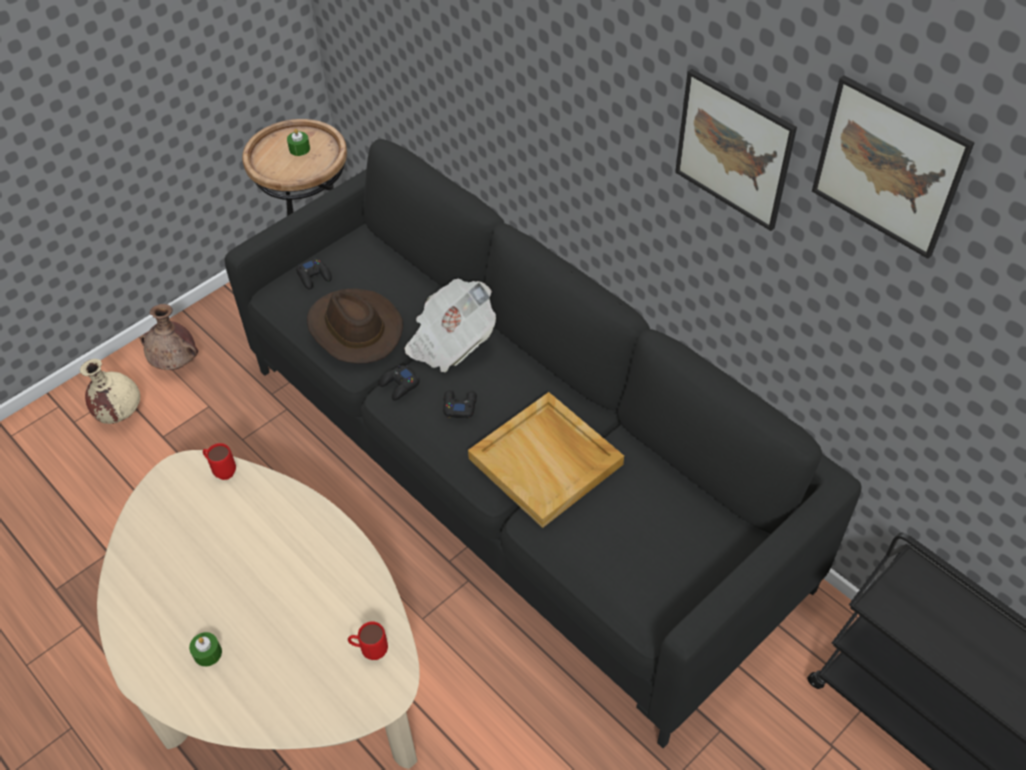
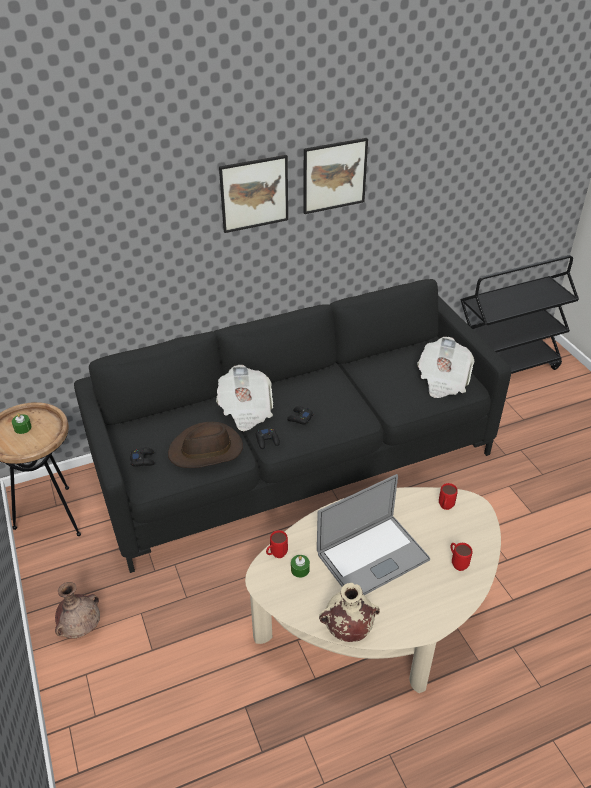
camera: 70 degrees left, 10 degrees down
(119, 412) = (107, 677): beige vase -> beige vase (347, 629)
(207, 653) = (421, 587): green candle -> green candle (300, 569)
(248, 579) = (372, 556): none -> laptop
(264, 690) = (457, 563): none -> red mug
(547, 461) = (358, 394): beige tray -> none
(644, 571) = (443, 380): none -> newspaper
(888, 167) = (413, 124): picture -> picture (254, 193)

